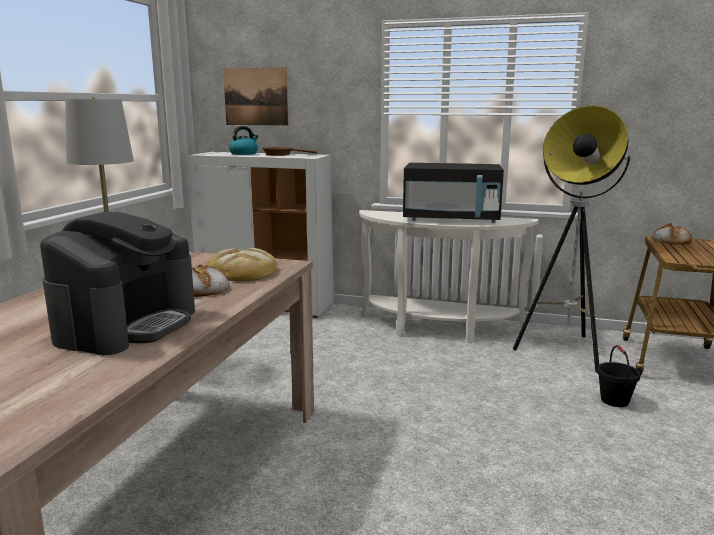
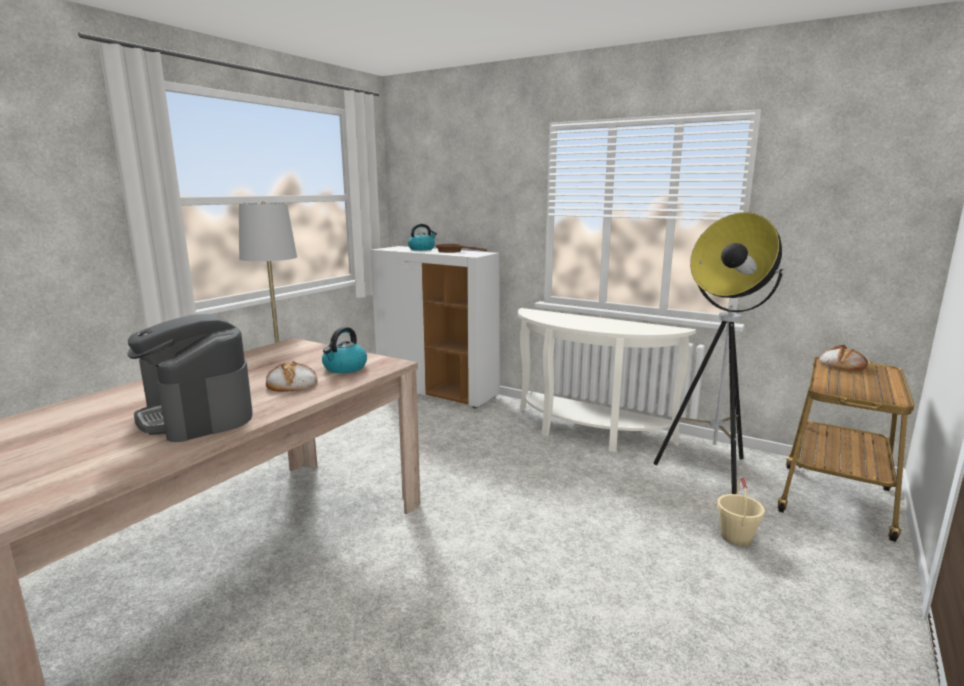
camera: 15 degrees right, 0 degrees up
(127, 325) = (197, 415): coffee machine -> coffee machine turned 105 degrees clockwise
(242, 271) = (344, 368): bread -> kettle
(256, 96) = (437, 196): picture -> none
(451, 219) = (600, 324): black microwave -> none
(615, 401) = (736, 537): black bucket -> beige bucket

